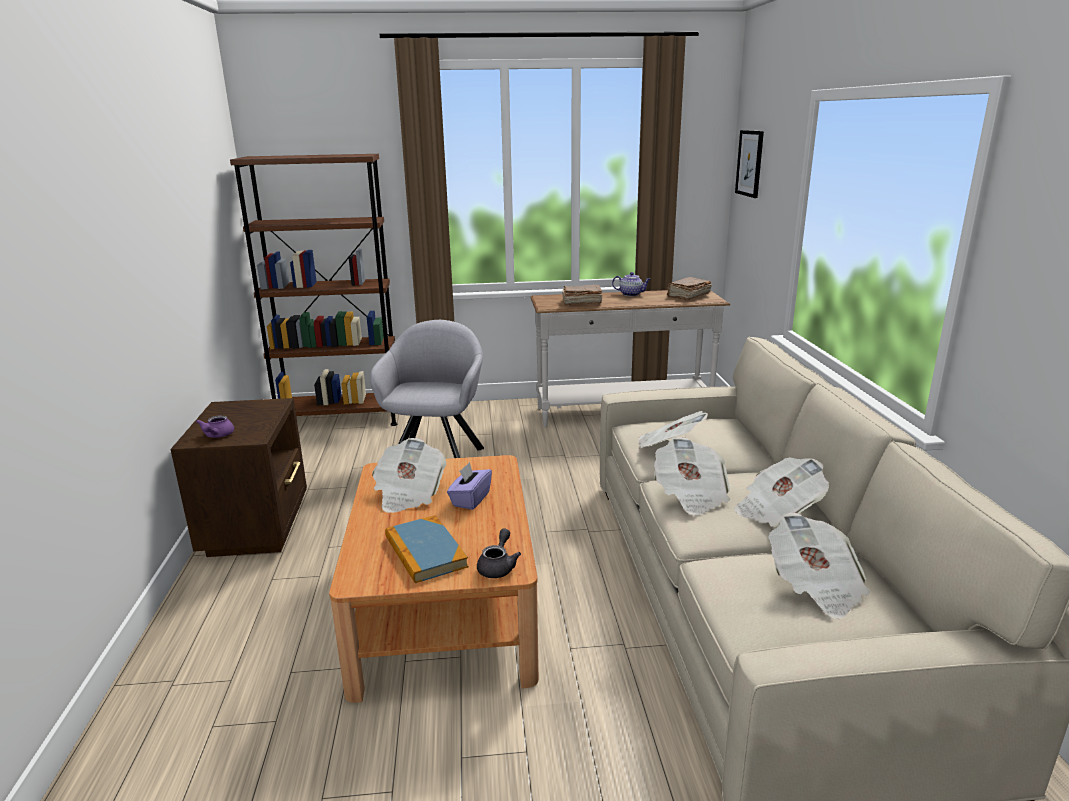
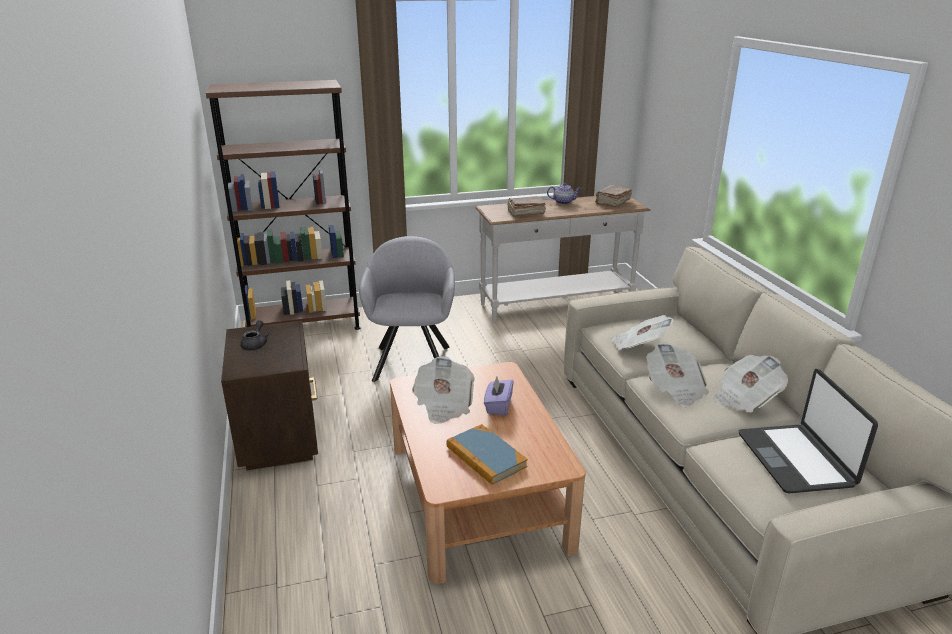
camera: 10 degrees left, 5 degrees up
(217, 436) = (256, 364): purple teapot -> none
(498, 566) = (551, 464): grey teapot -> grey teapot (256, 344)
(750, 163) = (665, 86): picture -> none
(815, 587) = (796, 459): newspaper -> laptop

